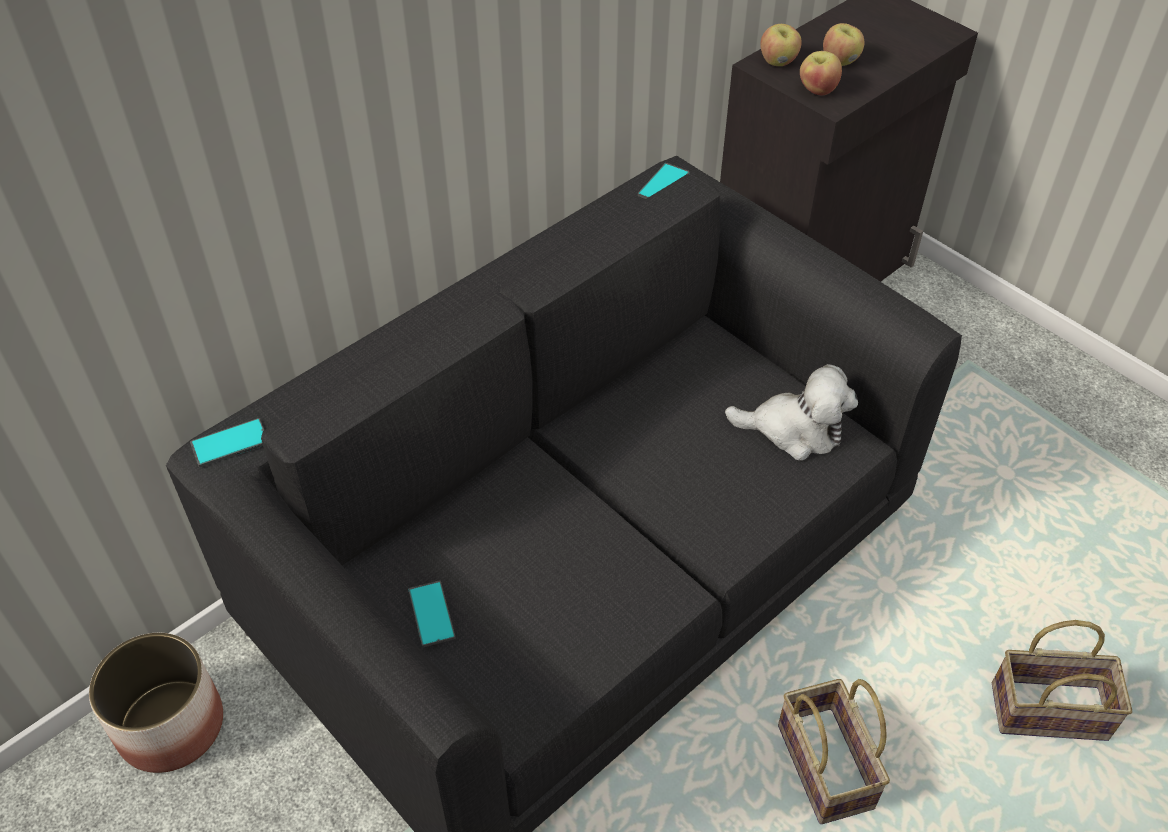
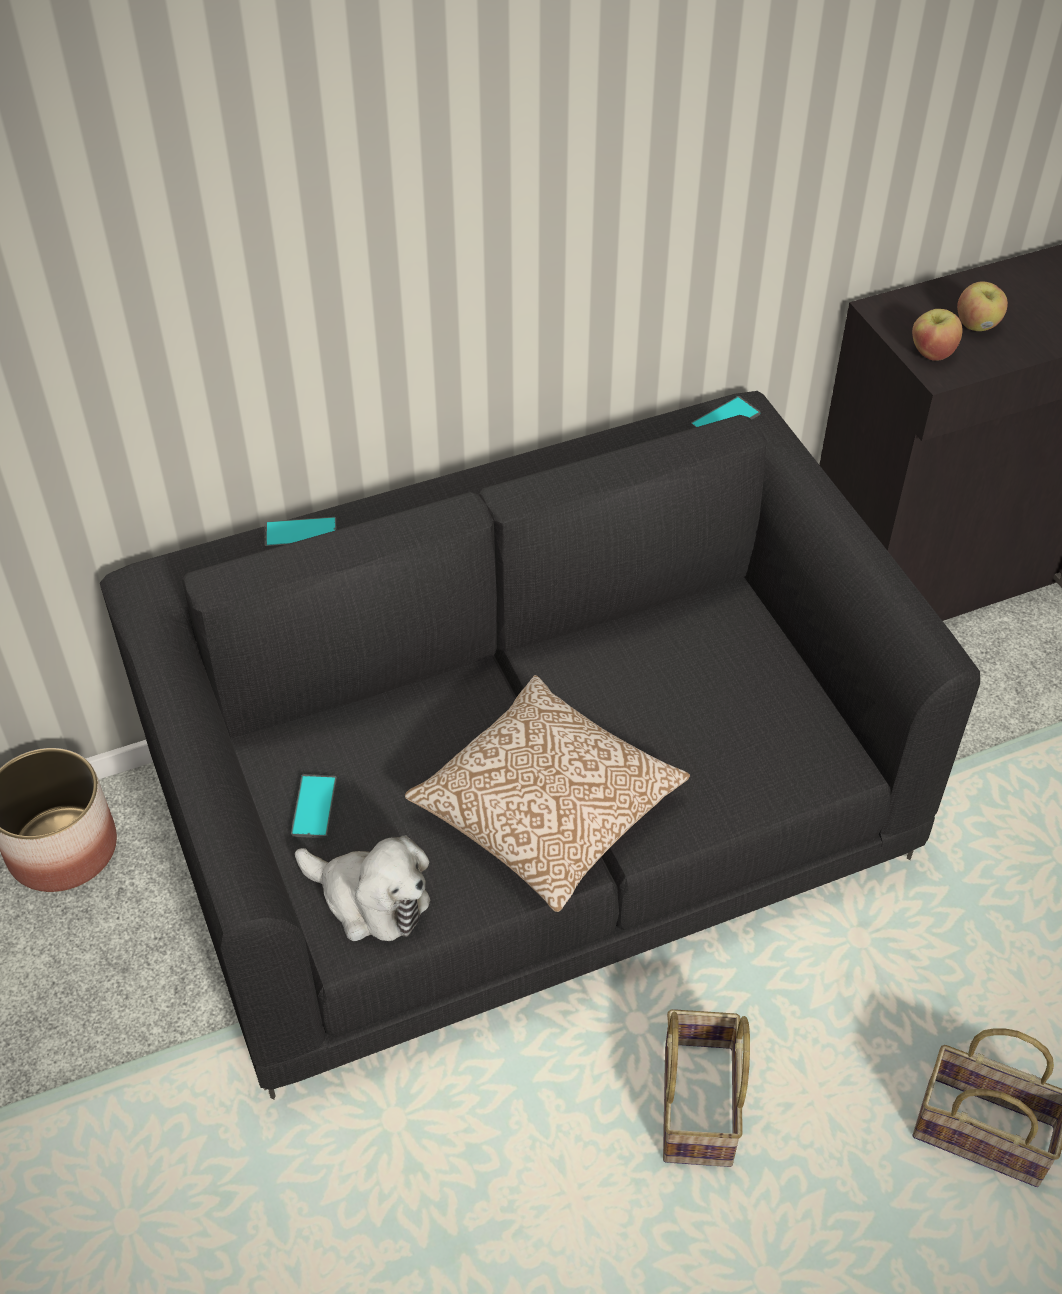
camera: 20 degrees right, 0 degrees up
(230, 443) = (163, 578): phone -> phone (300, 534)
(635, 556) = (546, 811): none -> pillow
(778, 62) = (904, 310): apple -> none
(794, 430) = (781, 729): plush toy -> plush toy (370, 899)

